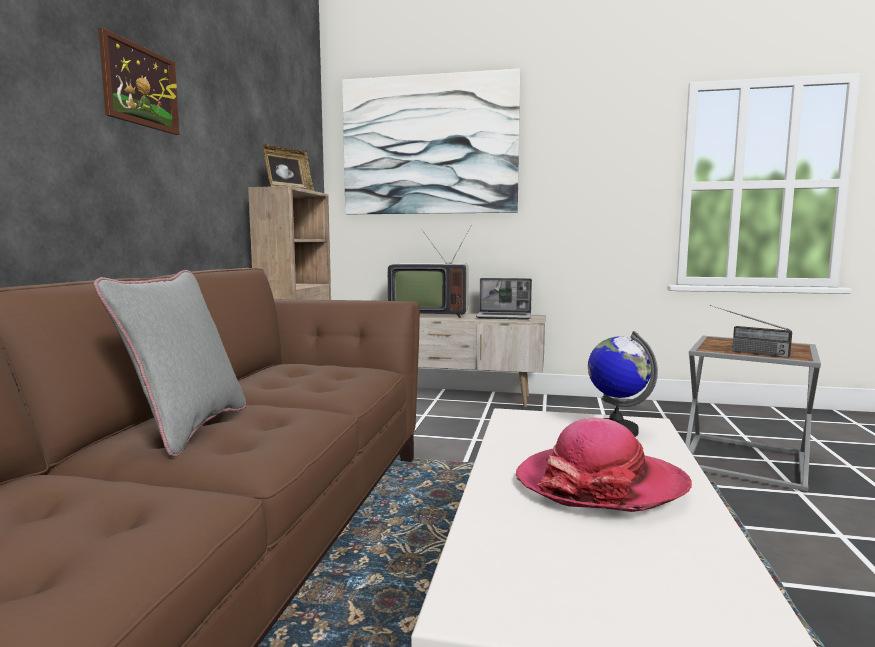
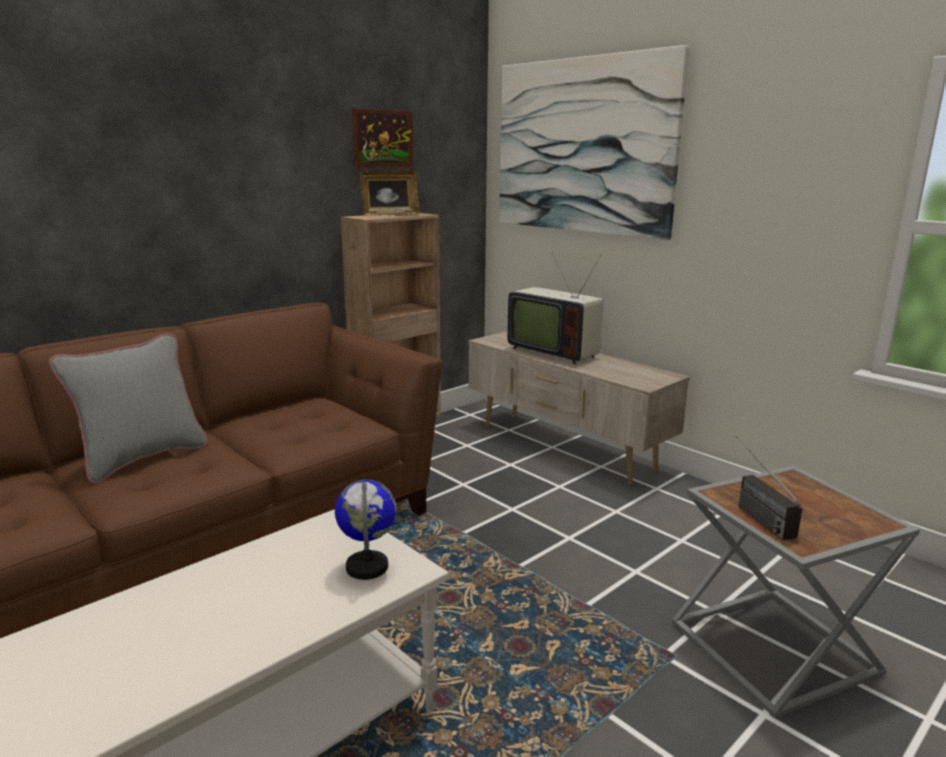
camera: 35 degrees right, 10 degrees up
(140, 86) = (204, 152): picture -> picture (383, 138)
(504, 317) = (627, 372): laptop -> none
(600, 484) = (233, 611): hat -> none

